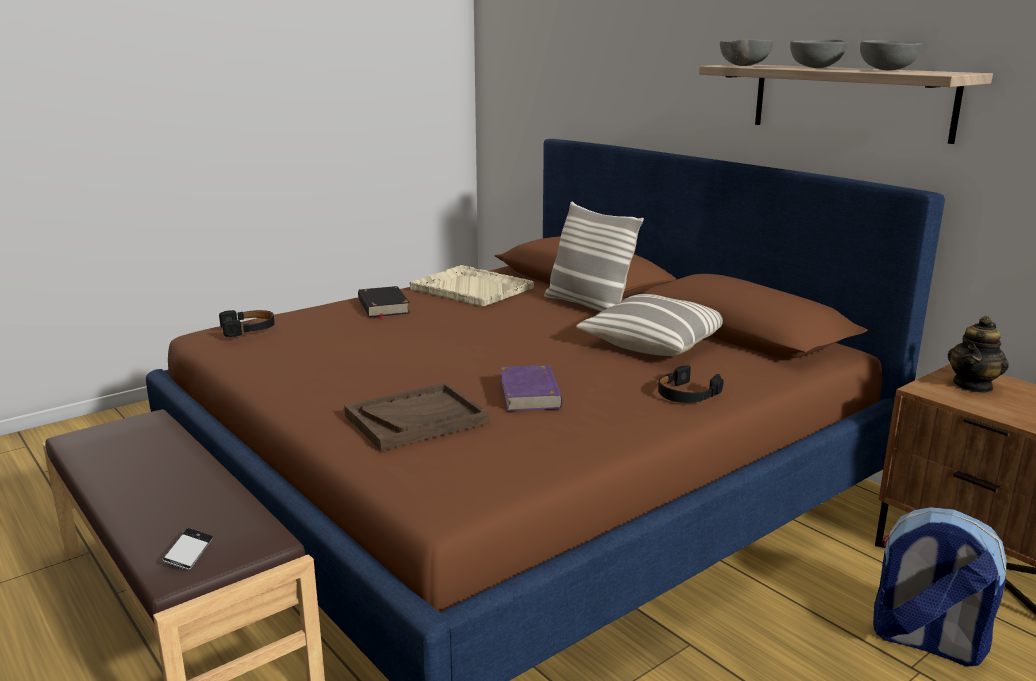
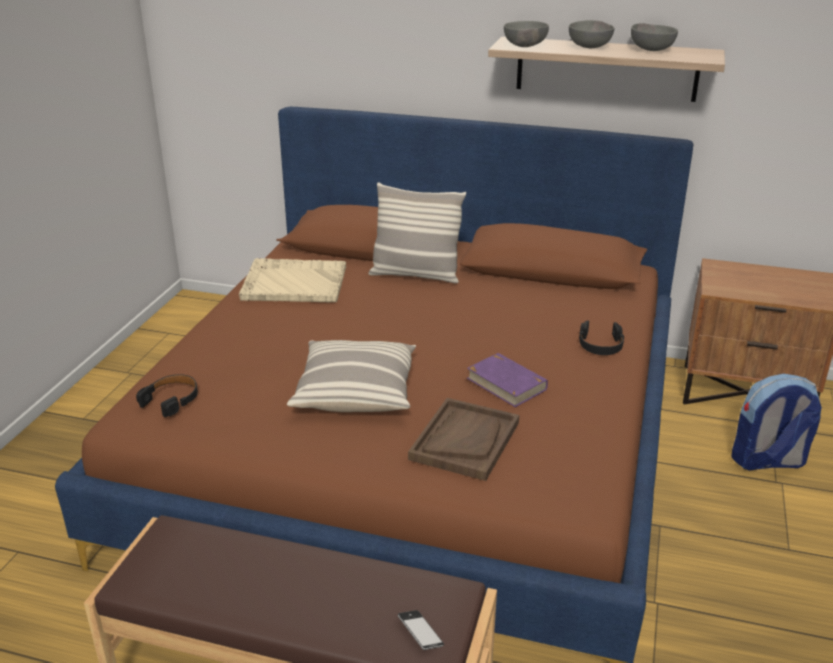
camera: 35 degrees left, 10 degrees up
(383, 306) = (250, 330): black book -> none
(655, 343) = (517, 302): pillow -> pillow (355, 392)
(973, 385) = (735, 277): teapot -> none

